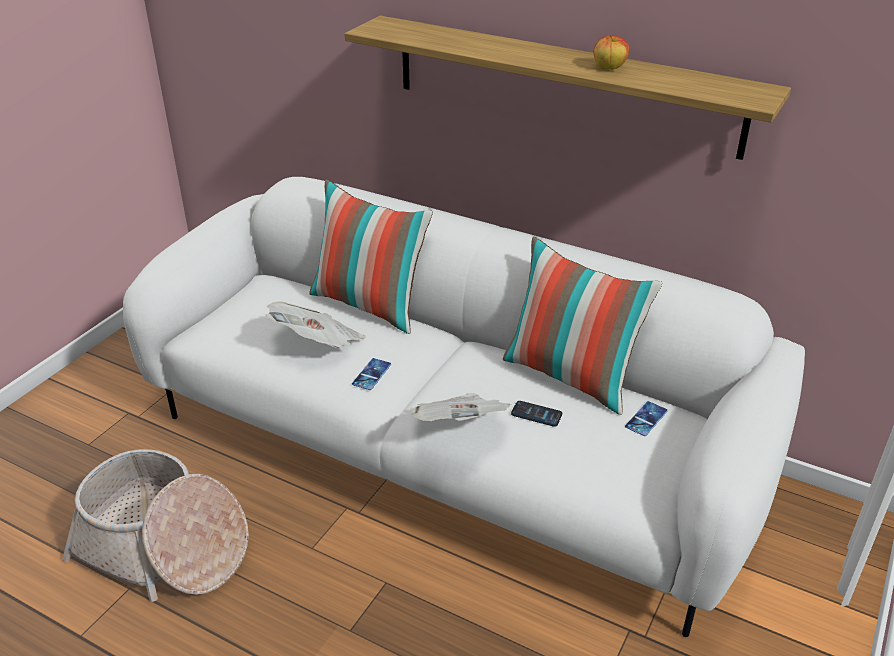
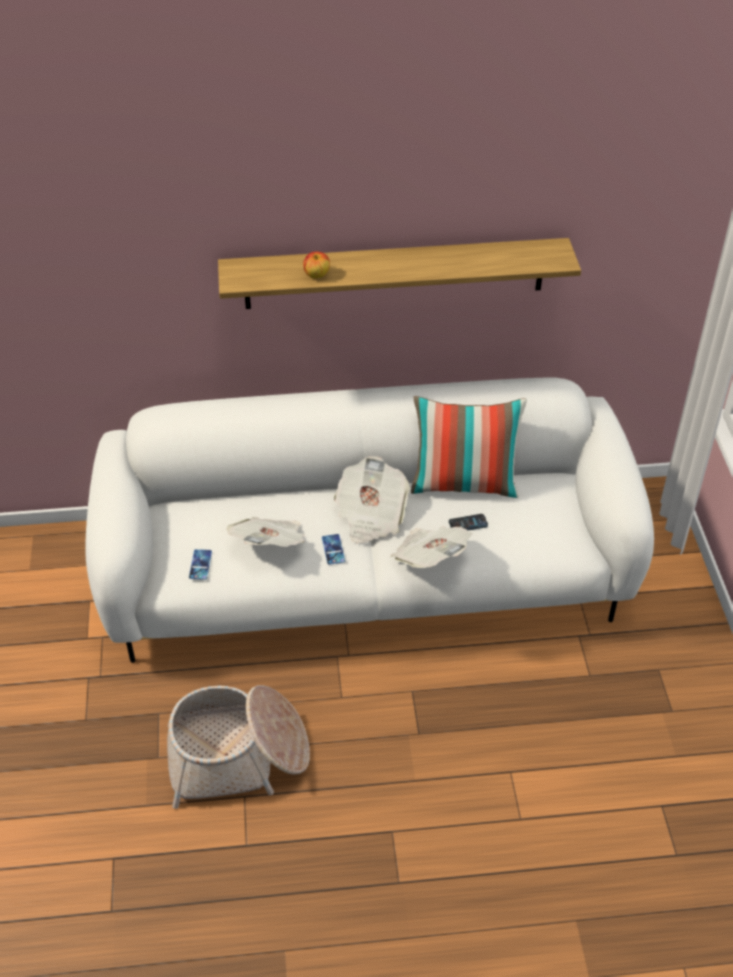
camera: 35 degrees left, 10 degrees up
(370, 305) = (272, 493): pillow -> none
(441, 362) = (370, 515): none -> newspaper
(609, 68) = (446, 261): apple -> apple (316, 275)
(646, 419) = (534, 492): phone -> phone (200, 564)

